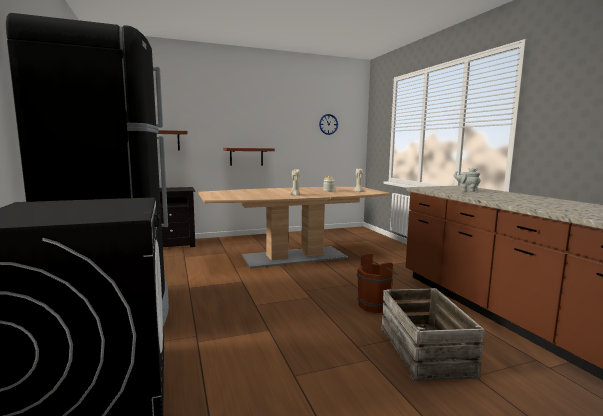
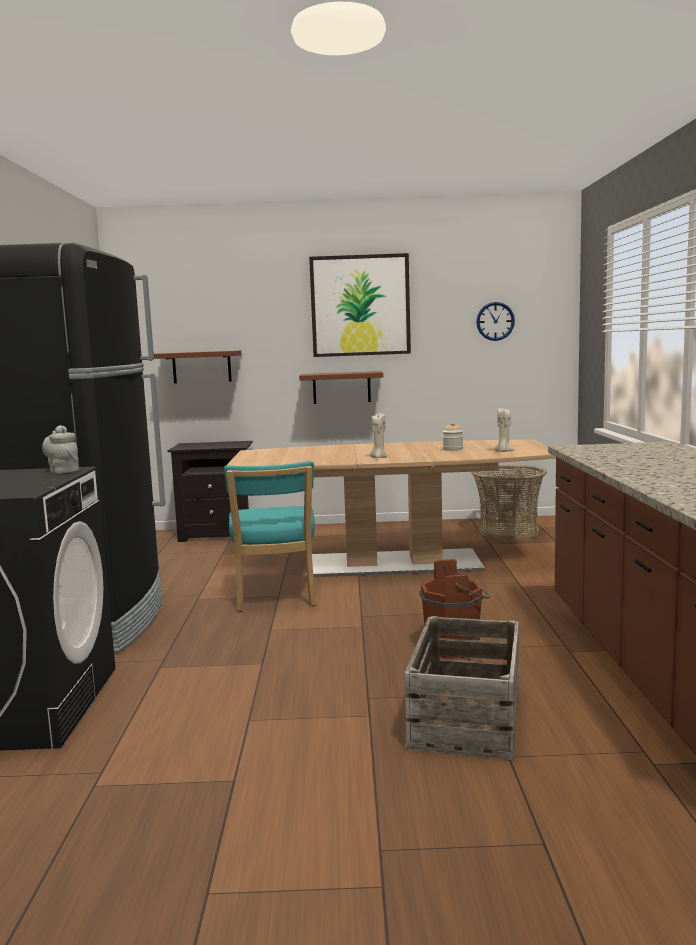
camera: 20 degrees right, 0 degrees up
(241, 282) = (275, 597): none -> turquoise chair
(258, 110) = (360, 305): none -> picture
(339, 236) = (508, 531): none -> basket
(467, 190) = (641, 454): grey teapot -> grey teapot (63, 471)

